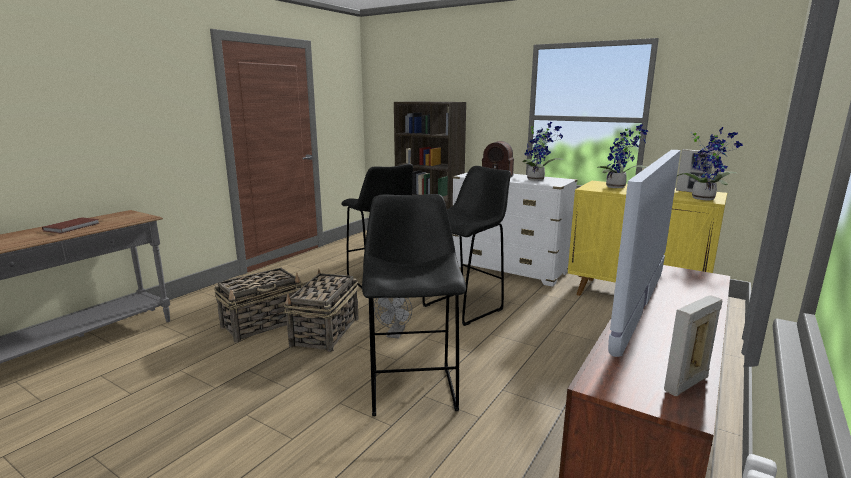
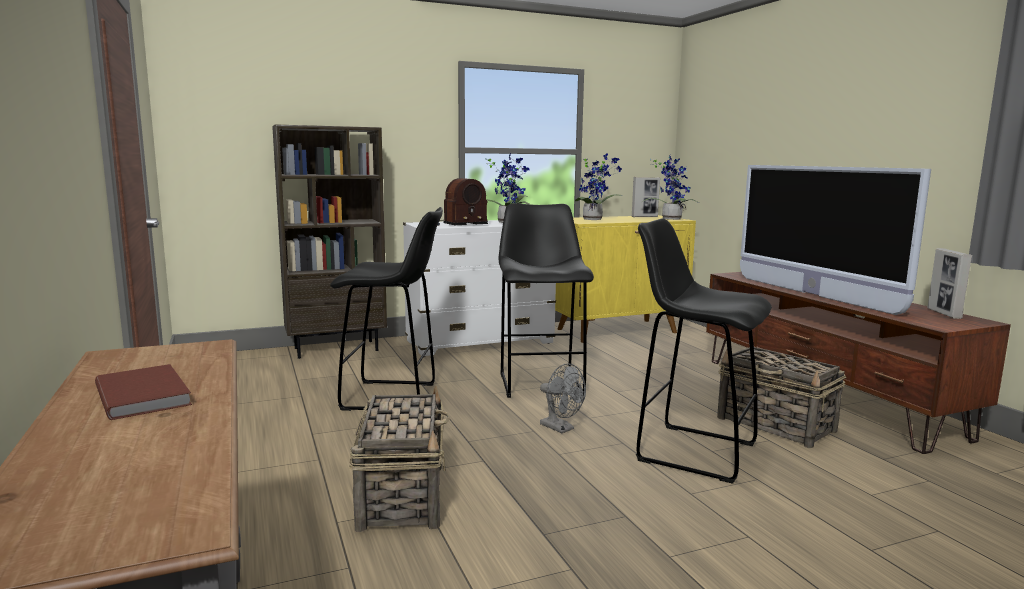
camera: 55 degrees left, 5 degrees down
(325, 332) = (498, 462): basket -> basket (776, 425)

